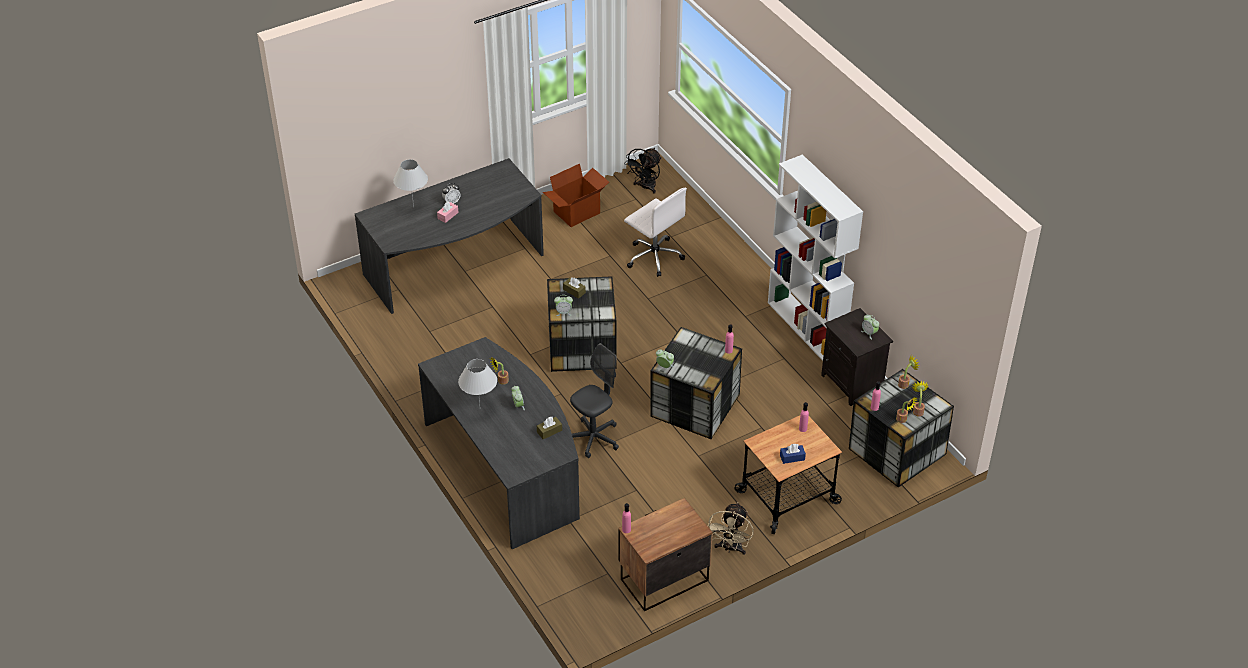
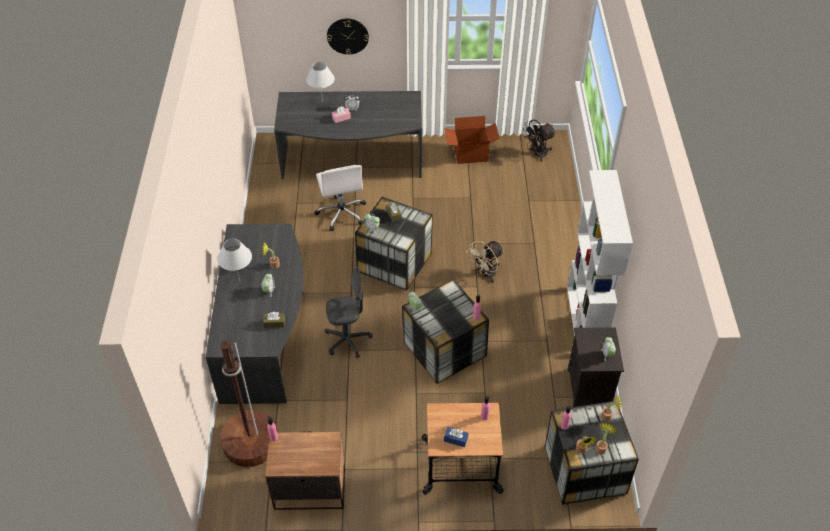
camera: 30 degrees right, 5 degrees up
(420, 122) = (347, 36): none -> wall clock
(573, 567) = (250, 442): none -> brown floor lamp
(654, 256) = (503, 211): white office chair -> white office chair (342, 213)
(730, 548) = (381, 488): beige fan -> beige fan (485, 274)

